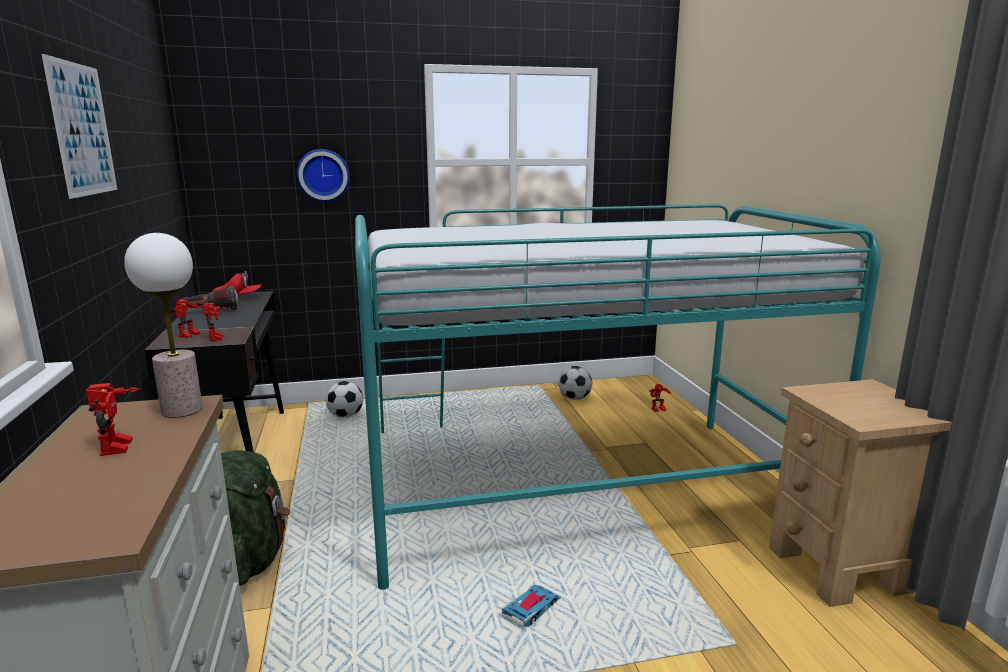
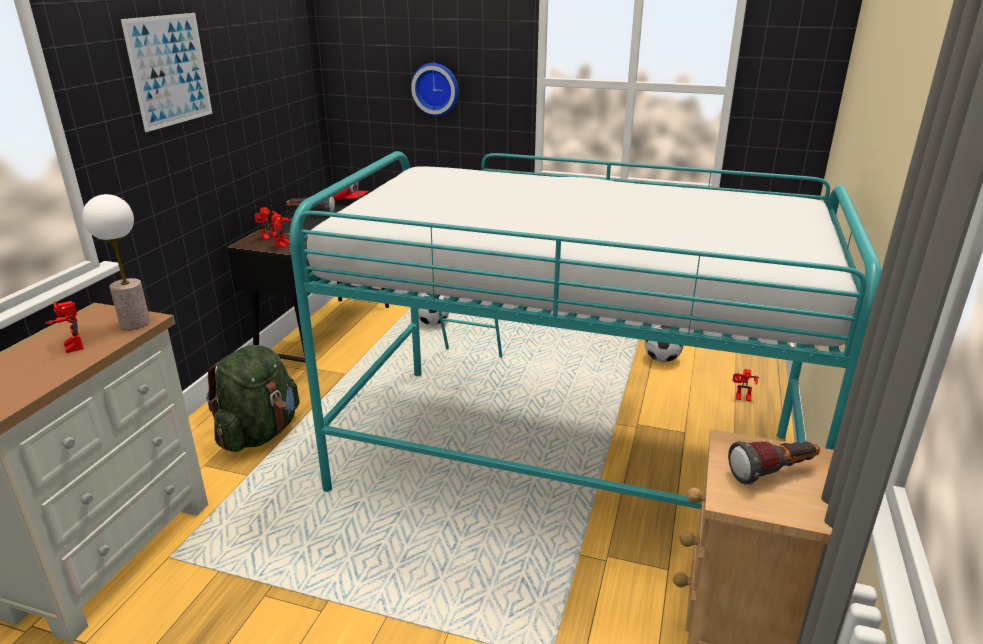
camera: 30 degrees right, 10 degrees up
(121, 447) = (69, 346): toy robot -> toy robot turned 135 degrees clockwise
(532, 609) = (415, 553): toy car -> none
(859, 400) = (773, 473): none -> flashlight

